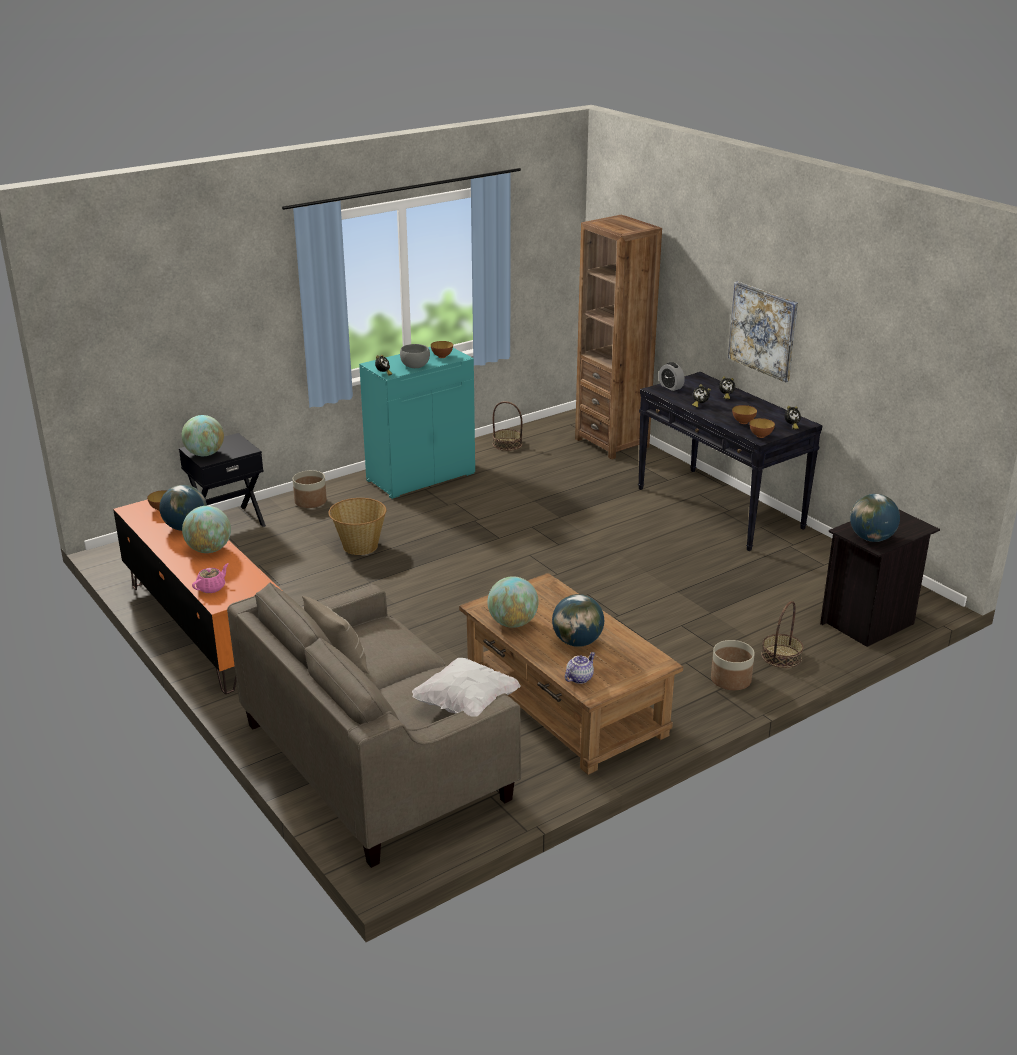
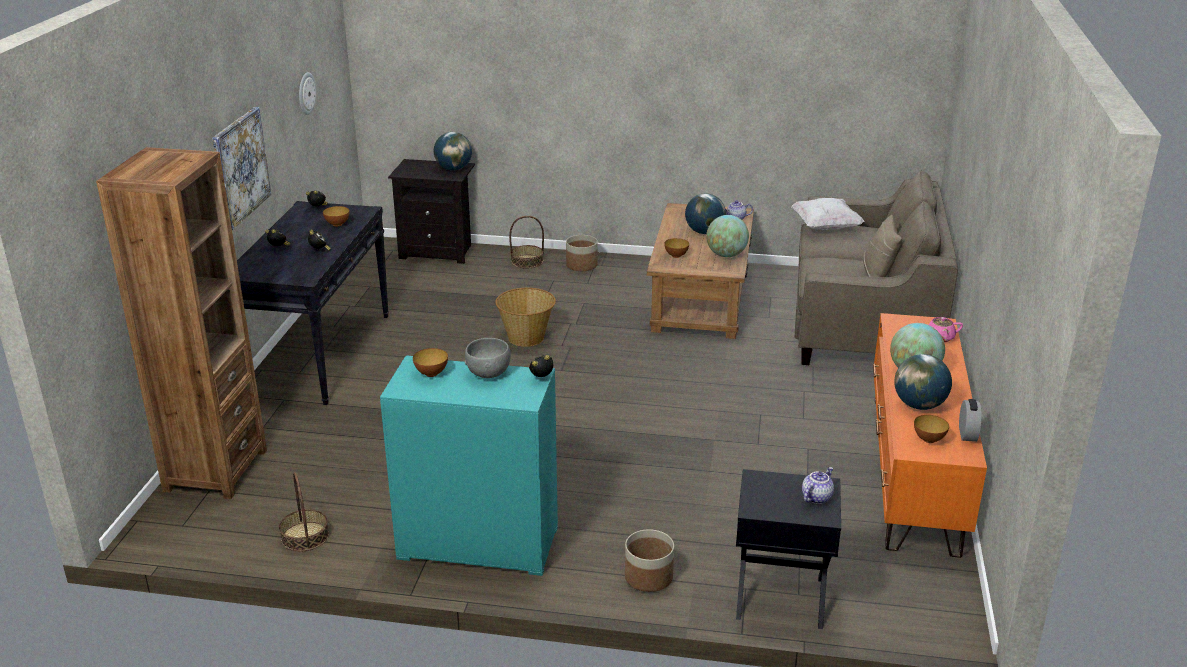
camera: 135 degrees left, 0 degrees up
(205, 454) = (816, 497): globe -> teapot
(359, 546) = (674, 483): basket -> basket (526, 338)
(670, 387) = (287, 276): alarm clock -> alarm clock (967, 434)
(760, 436) = (359, 211): bowl -> bowl (676, 256)
(888, 359) = (306, 93): none -> wall clock

